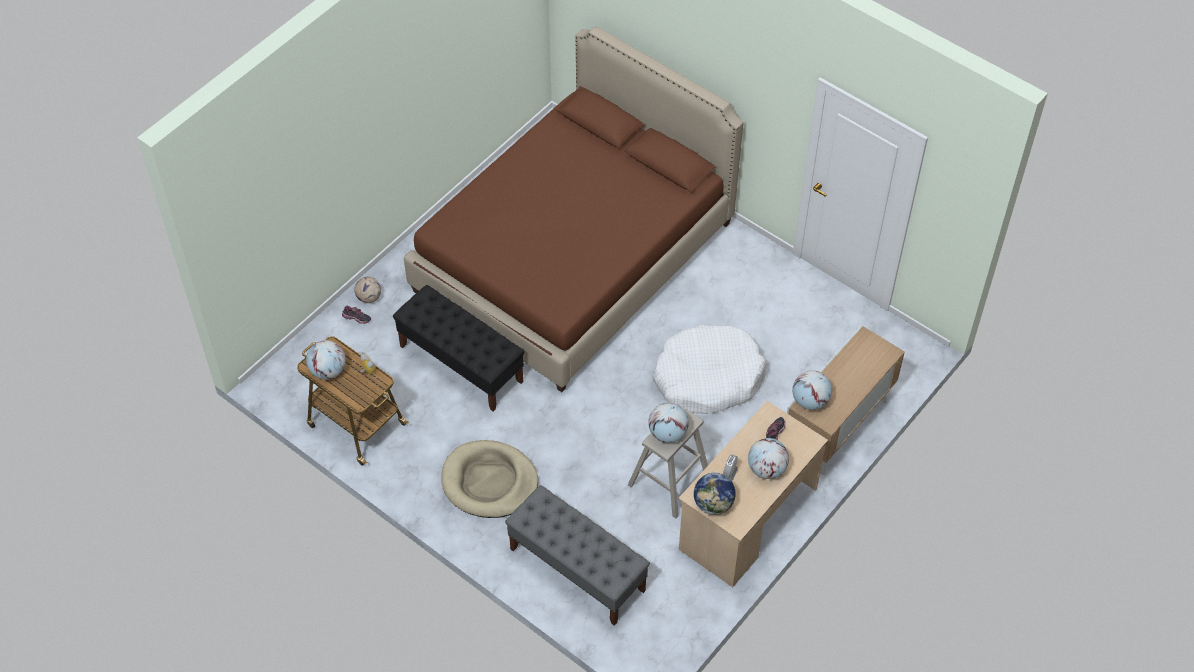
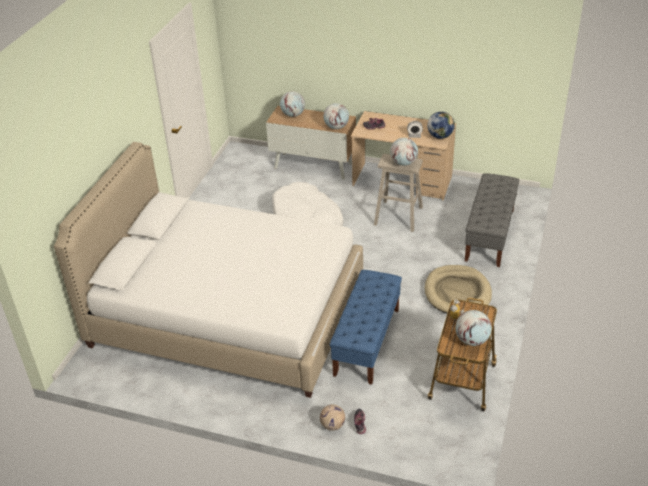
camera: 110 degrees left, 15 degrees down
(461, 364) = (367, 341): black bench -> blue bench
(573, 256) = (228, 313): brown bed -> white bed
(766, 469) = (401, 125): globe -> globe (293, 115)

